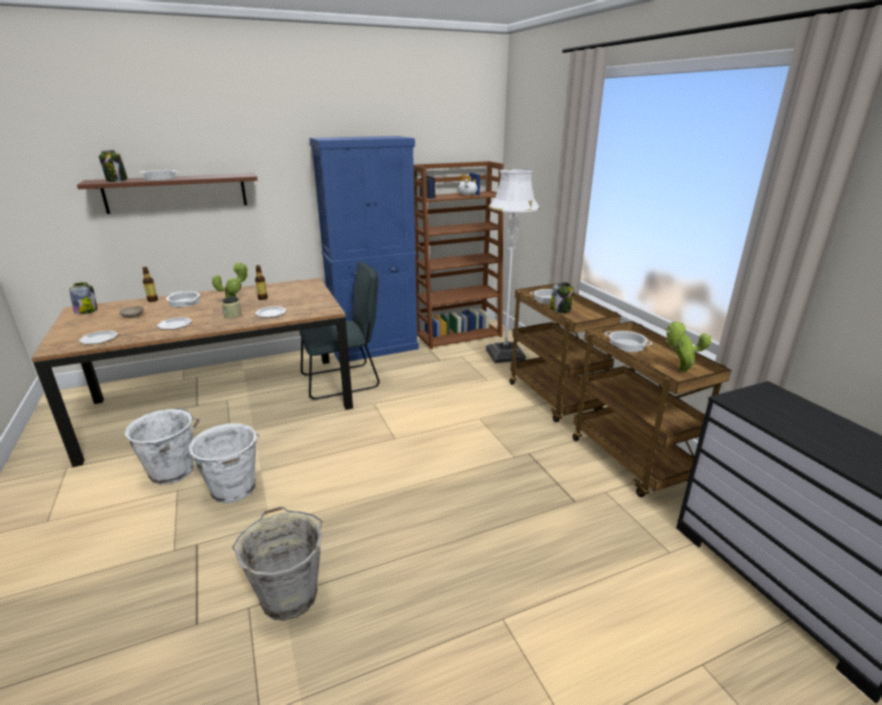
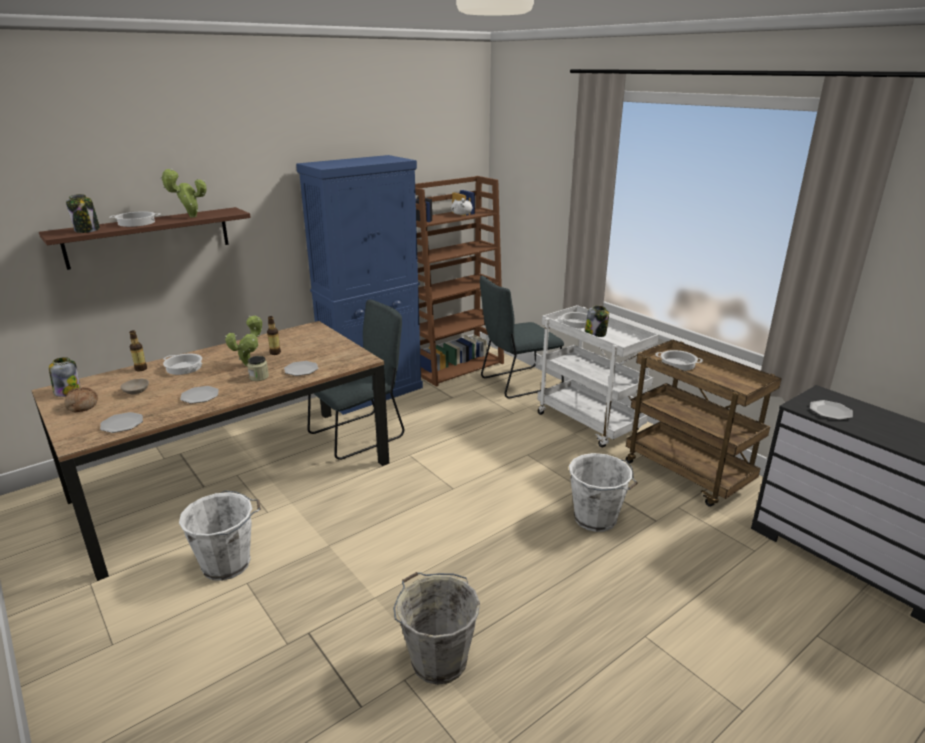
camera: 15 degrees left, 0 degrees up
(85, 322) = (81, 405): none -> bread
(233, 490) = (312, 571): white bucket -> white bucket (596, 519)
(505, 355) = (517, 383): white floor lamp -> grey chair
(555, 398) = (590, 423): brown cart -> white cart
(679, 371) = (737, 384): potted plant -> potted plant (190, 217)
(767, 410) = (830, 411): none -> plate

